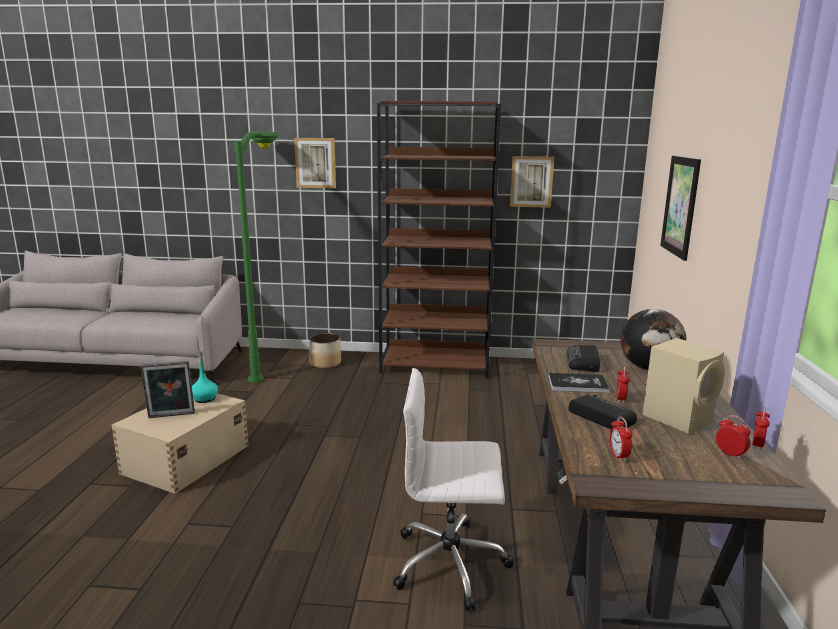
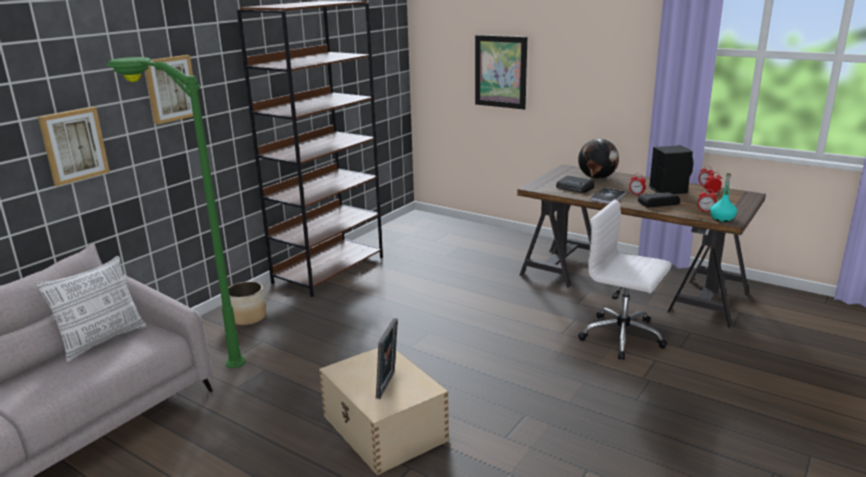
camera: 60 degrees left, 5 degrees up
(178, 315) = (103, 340): none -> pillow
(205, 399) = (363, 363): turquoise bottle -> turquoise bottle (722, 219)
(451, 563) = (623, 337): white office chair -> white office chair turned 90 degrees clockwise
(531, 181) = (349, 71): picture -> picture (74, 145)
(679, 418) = (668, 190): beige speaker -> black speaker

